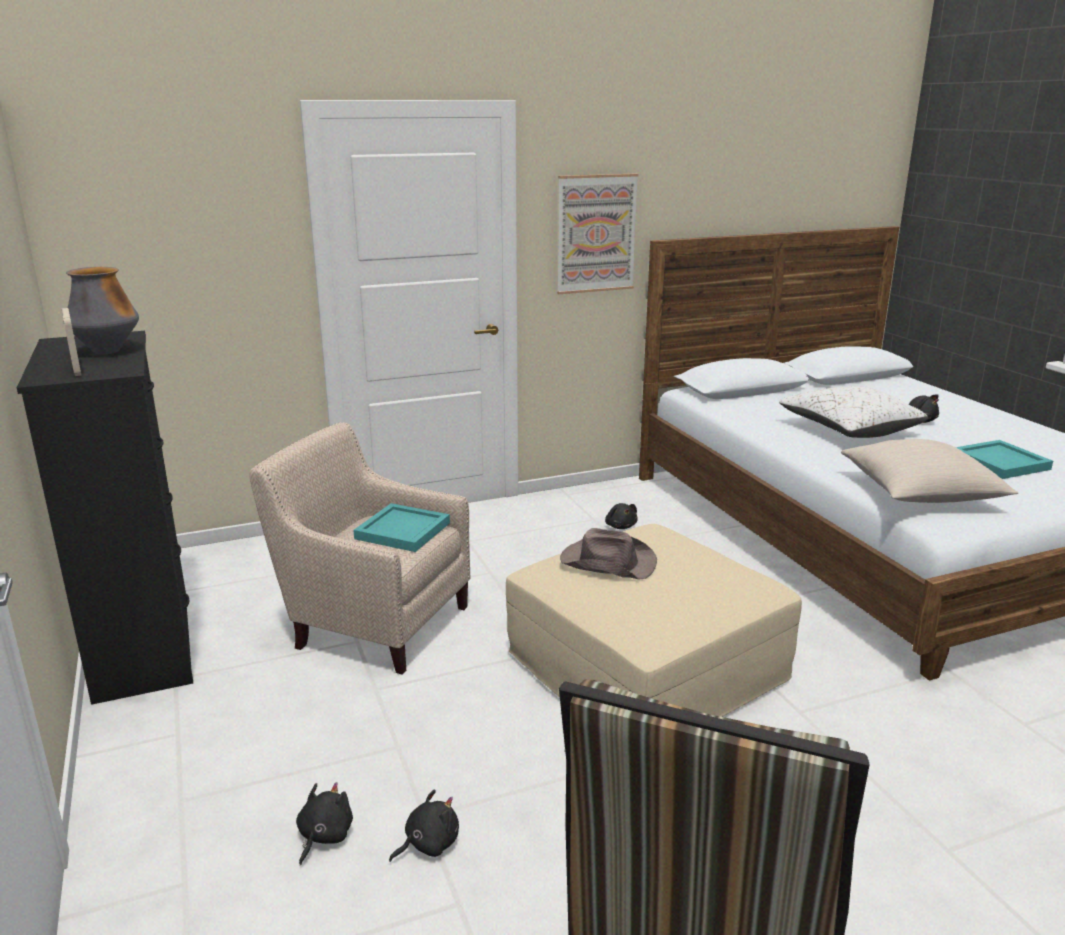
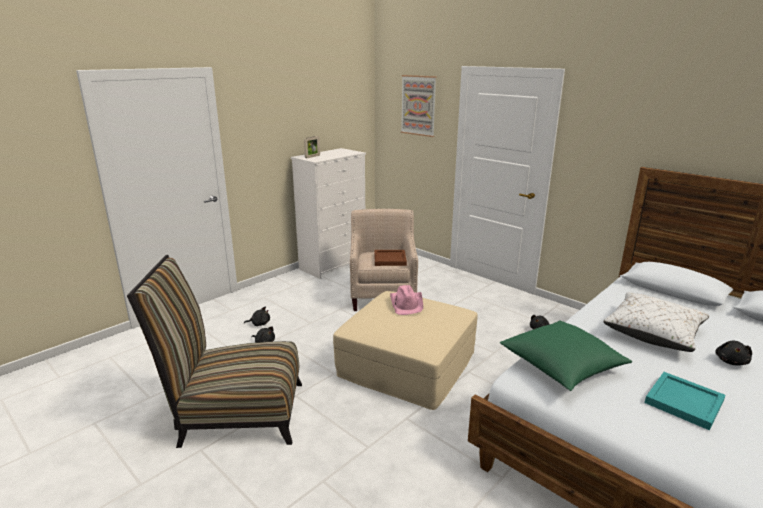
camera: 65 degrees right, 0 degrees up
(107, 351) = (335, 155): vase -> none
(145, 646) = (333, 265): black dresser -> white dresser
(404, 530) = (390, 259): turquoise tray -> brown tray
(596, 233) = (605, 155): picture -> picture (418, 105)
(607, 562) = (407, 303): brown hat -> pink hat
(920, 492) = (561, 366): beige pillow -> green pillow

